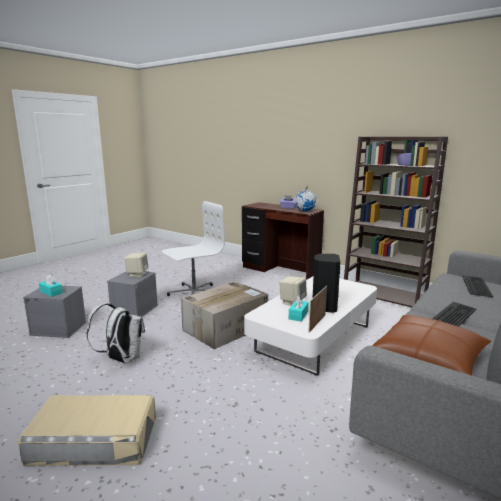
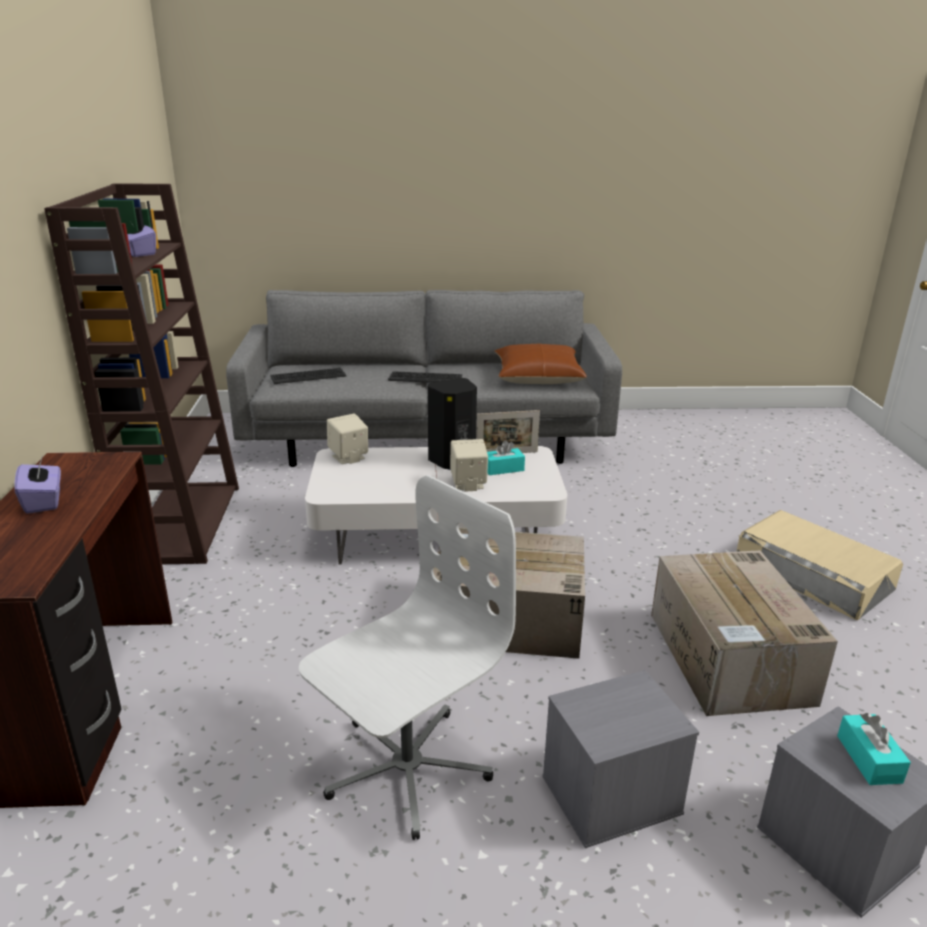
camera: 130 degrees left, 10 degrees up
(121, 359) = (730, 659): white backpack -> cardboard box
(137, 274) = (600, 714): beige speaker -> beige speaker (348, 457)
(193, 293) = (405, 768): white office chair -> white office chair turned 120 degrees clockwise
(305, 211) = (99, 465): globe -> none

